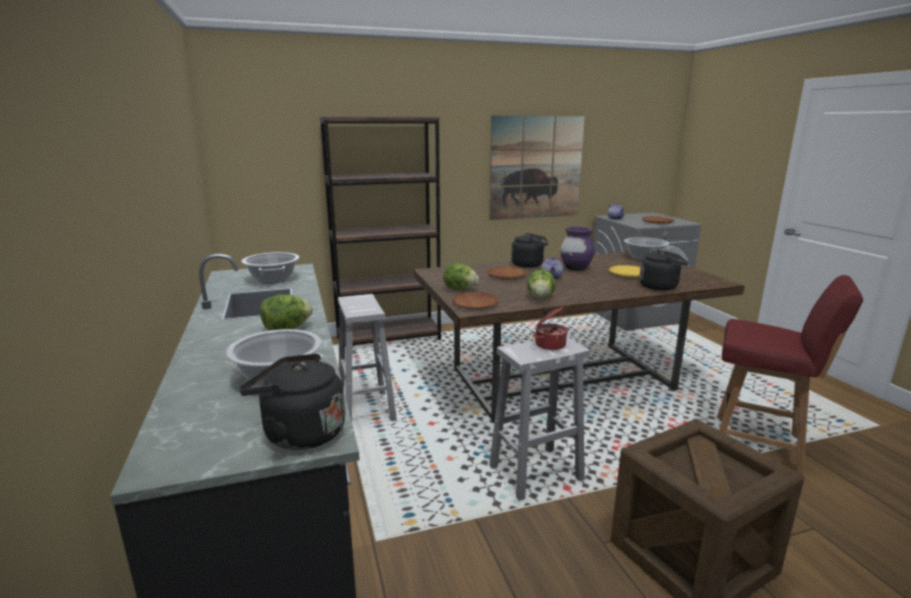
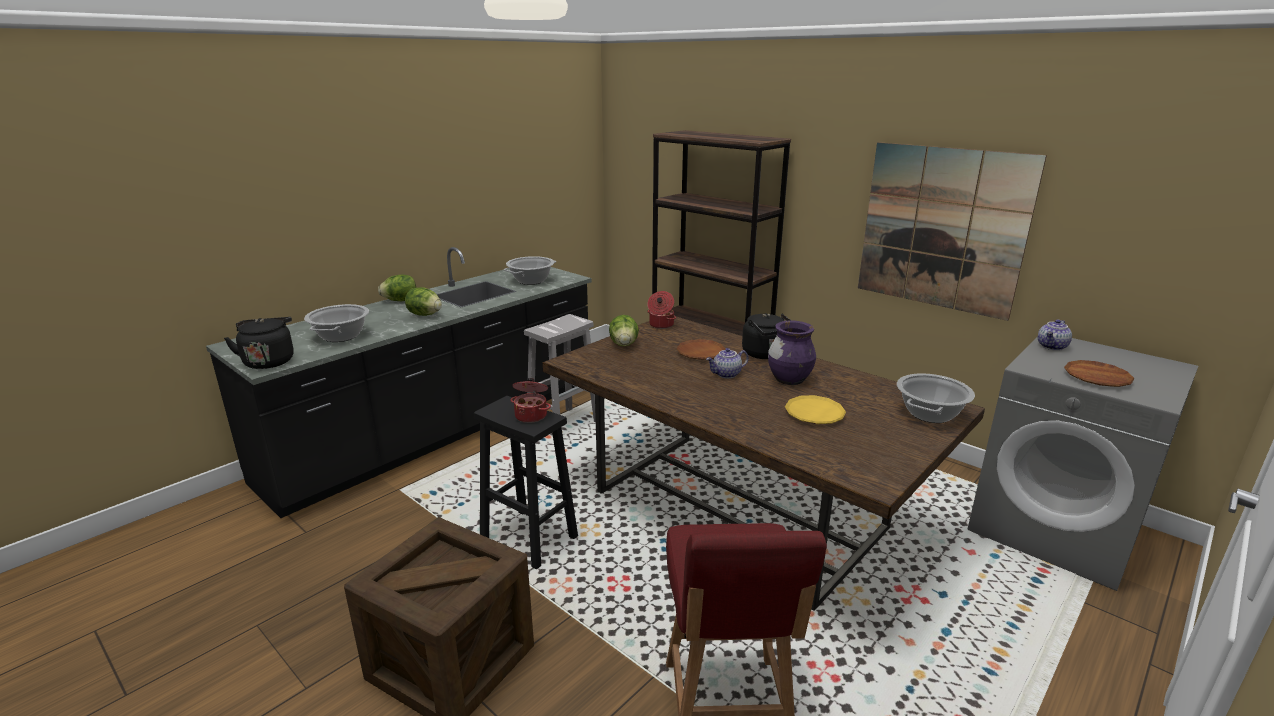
camera: 60 degrees right, 5 degrees up
(435, 274) = (661, 325): none -> cooking pot
(475, 304) = (586, 360): brown plate -> none
(534, 474) = (527, 538): white stool -> black stool
(540, 298) = (641, 382): lettuce -> lettuce (400, 300)
(661, 286) = (782, 441): black kettle -> none

